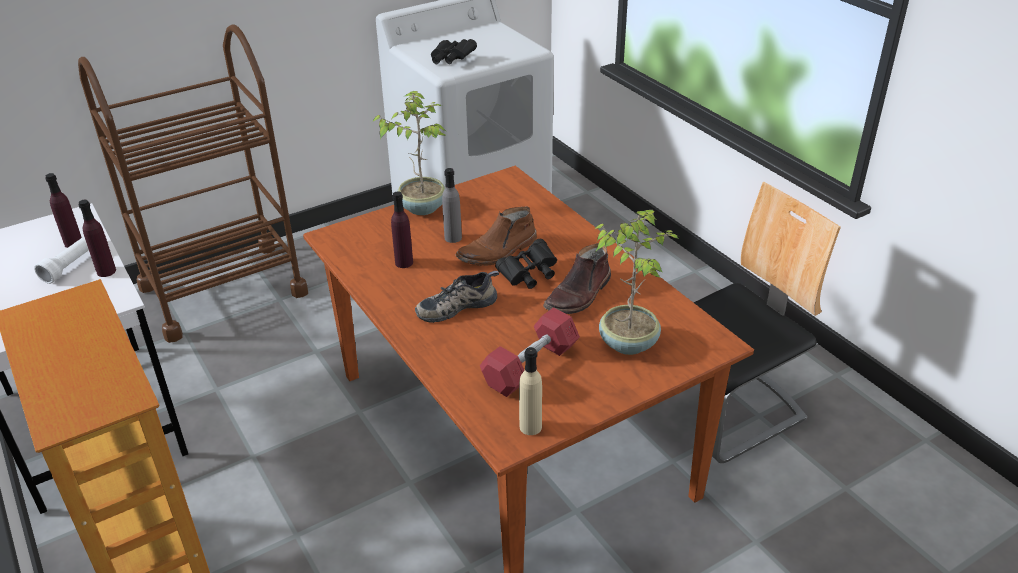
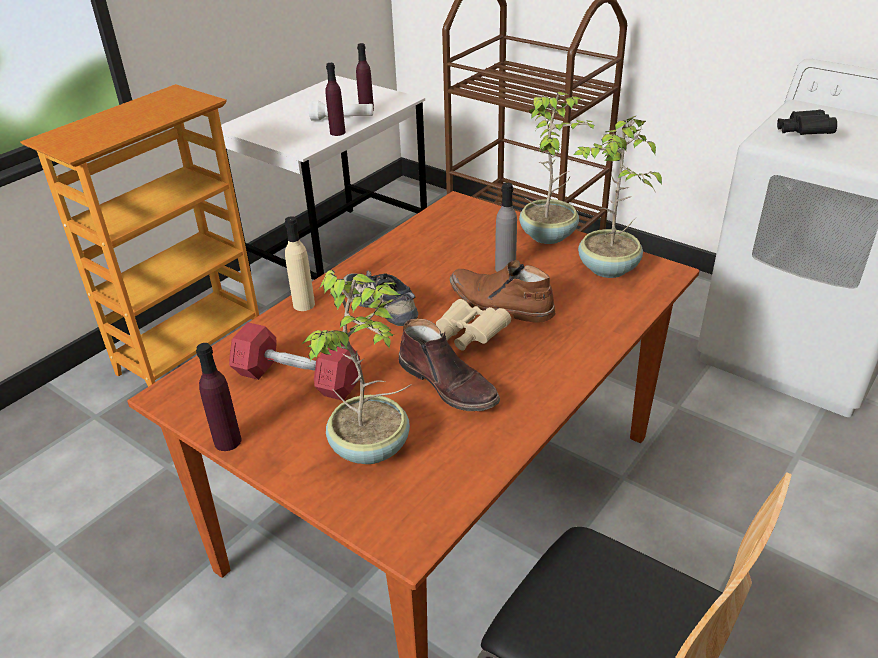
camera: 70 degrees right, 0 degrees up
(404, 263) = (439, 253): purple bottle -> purple bottle (227, 441)
(488, 197) = (607, 269): none -> potted plant
(529, 275) = (467, 336): black binoculars -> beige binoculars
(530, 427) = (196, 404): beige bottle -> beige bottle (304, 304)
(579, 295) = (449, 384): brown boot -> brown boot turned 150 degrees counterclockwise

